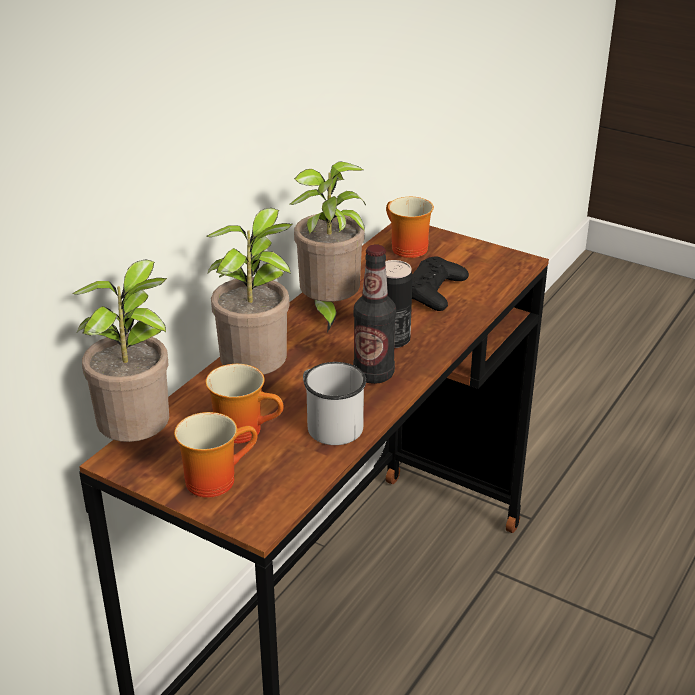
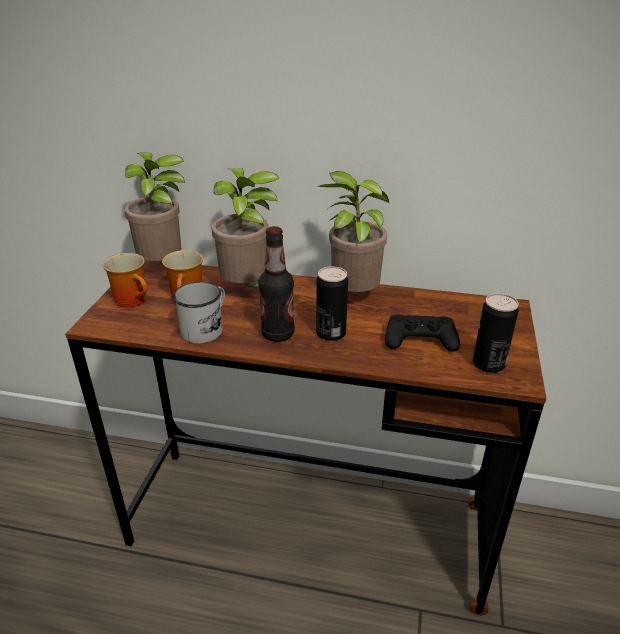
camera: 70 degrees right, 0 degrees up
(404, 248) = (477, 312): mug -> none
(491, 268) = (488, 364): none -> can

